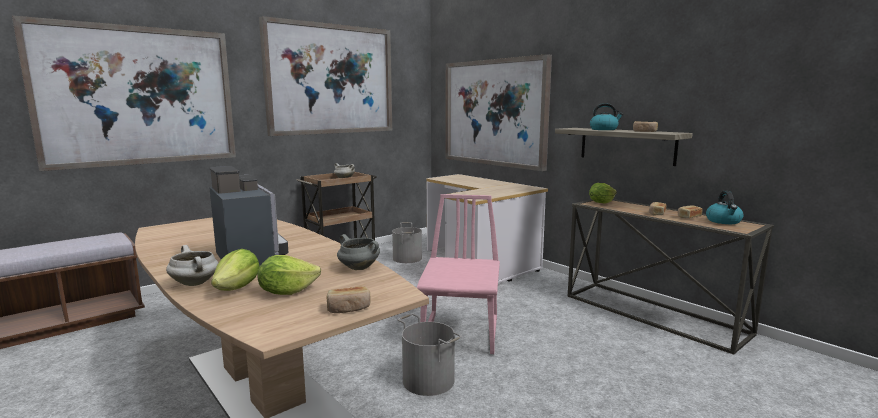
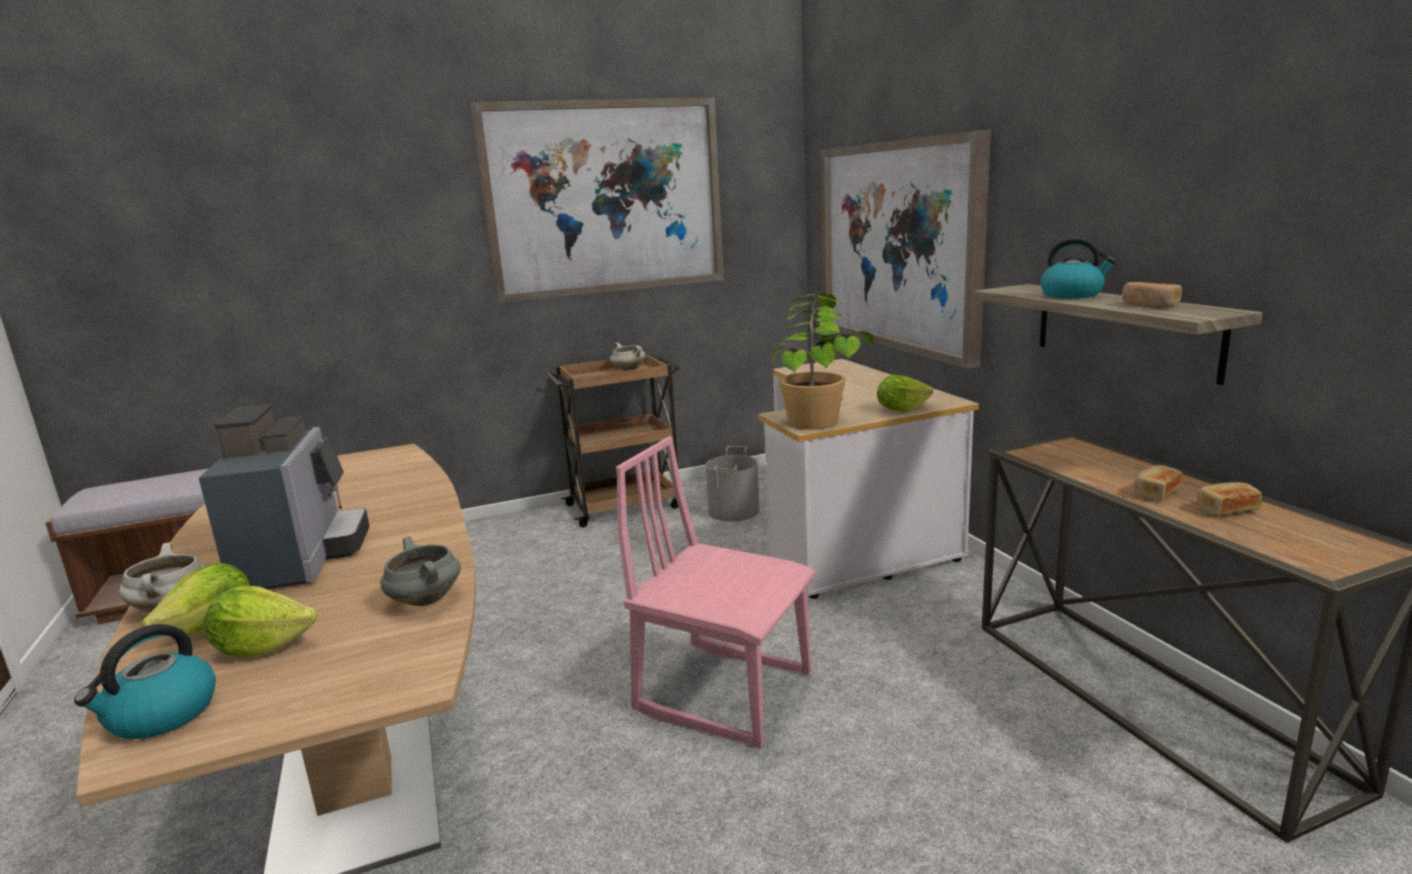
camera: 20 degrees right, 5 degrees up
(138, 96) = (287, 253): picture -> none
(348, 308) = (300, 706): bread -> none
(428, 381) = (605, 786): grey bucket -> none
(461, 334) = (725, 691): pink chair -> pink chair turned 90 degrees counterclockwise
(475, 194) = (818, 415): none -> potted plant
(601, 202) = (1057, 450): lettuce -> lettuce (901, 409)
(724, 221) = (1306, 532): kettle -> kettle (161, 715)

